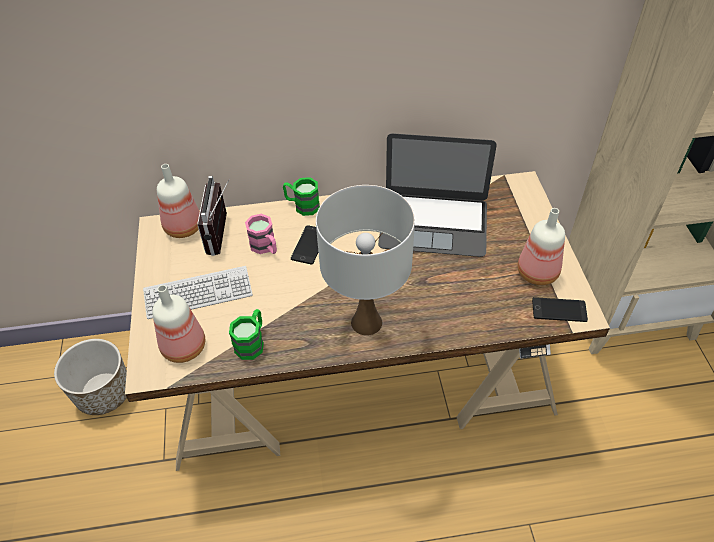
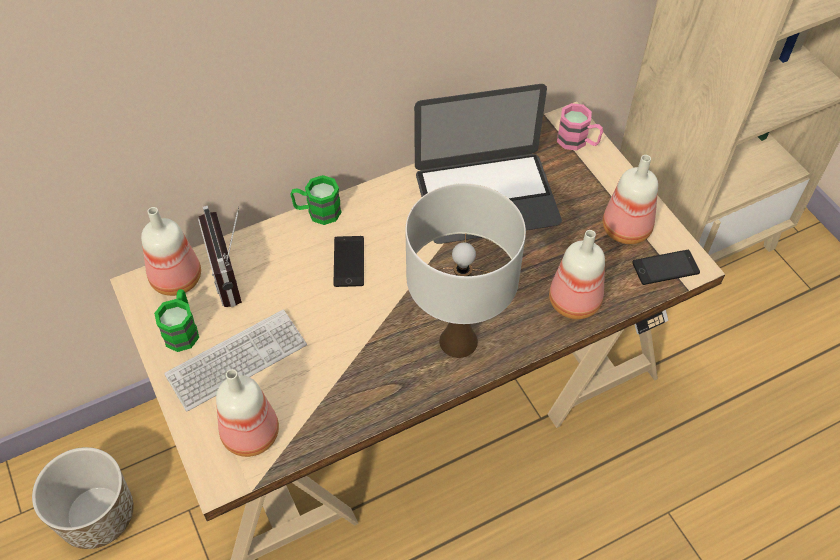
camera: 20 degrees left, 5 degrees up
(252, 342) = (332, 403): green mug -> green mug (183, 329)
(265, 247) = (295, 278): pink mug -> pink mug (578, 142)
(472, 318) = (575, 303): none -> bottle

